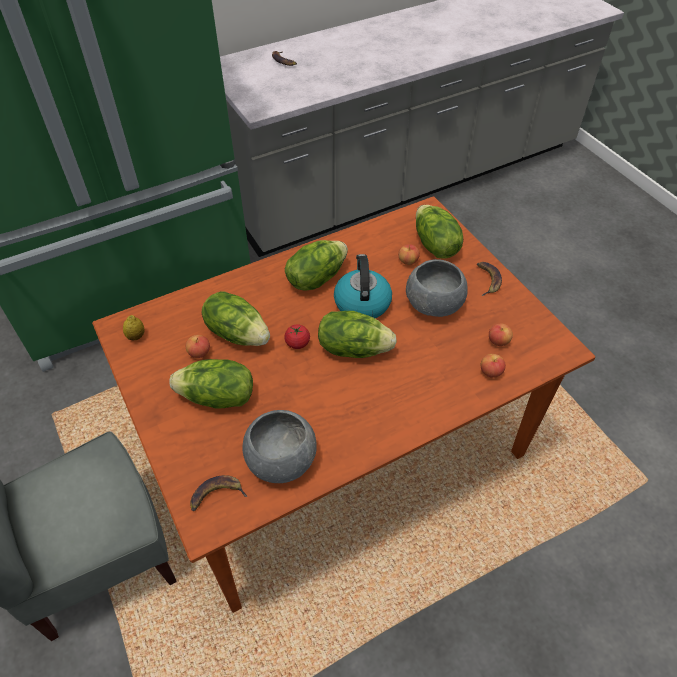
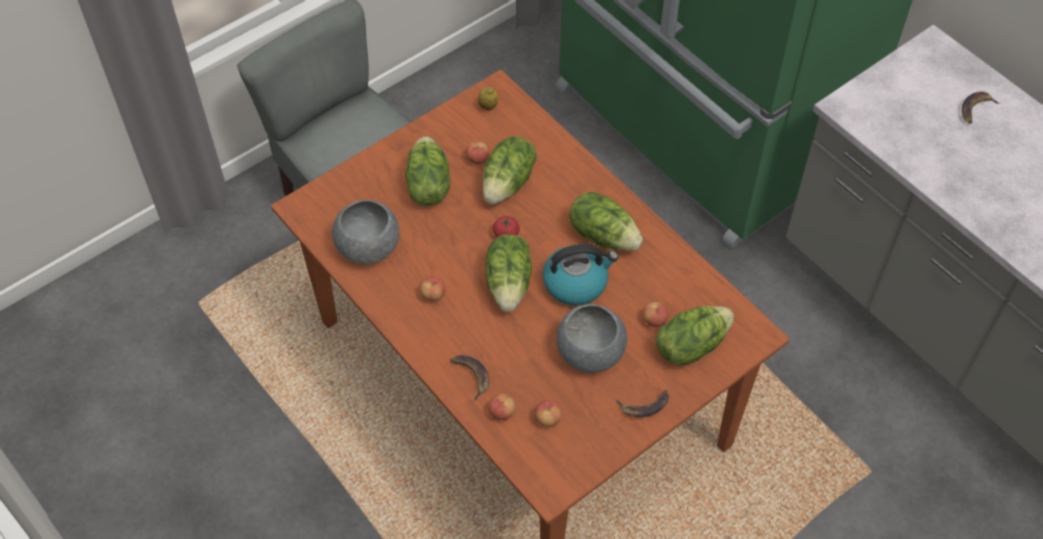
camera: 80 degrees right, 5 degrees up
(216, 495) = (328, 208): banana -> banana (470, 376)
(354, 409) = (433, 295): none -> apple

